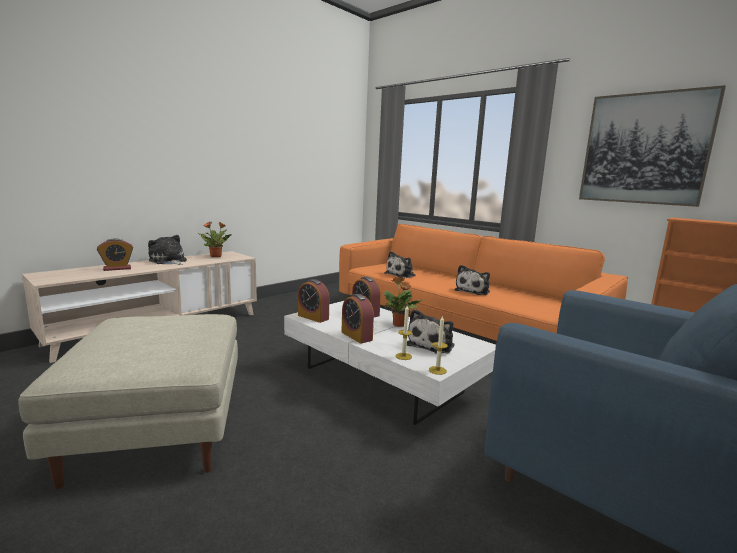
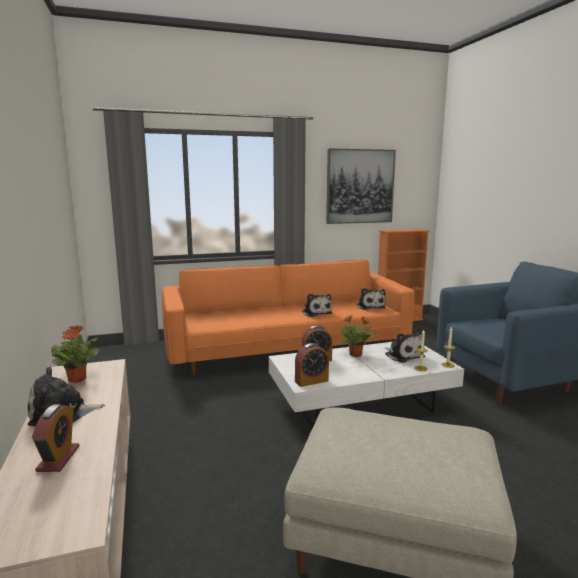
camera: 60 degrees left, 0 degrees up
(356, 336) = (372, 374): alarm clock -> none
(401, 275) = (240, 320): plush toy -> plush toy (370, 306)

